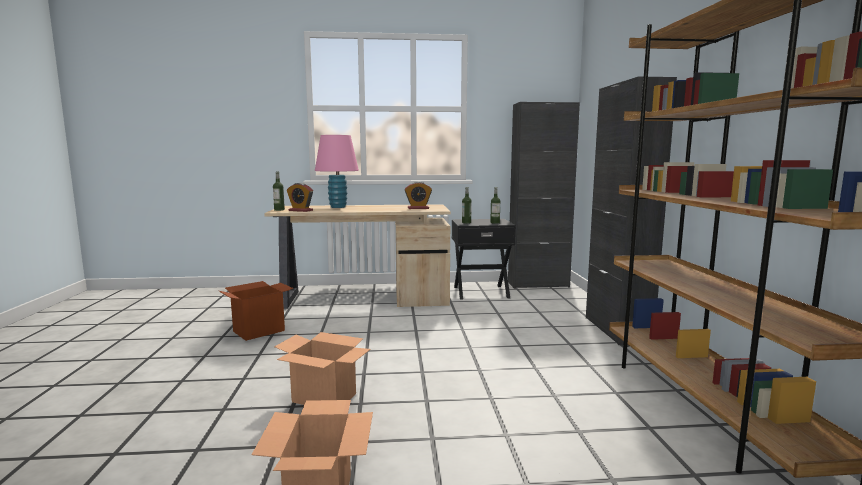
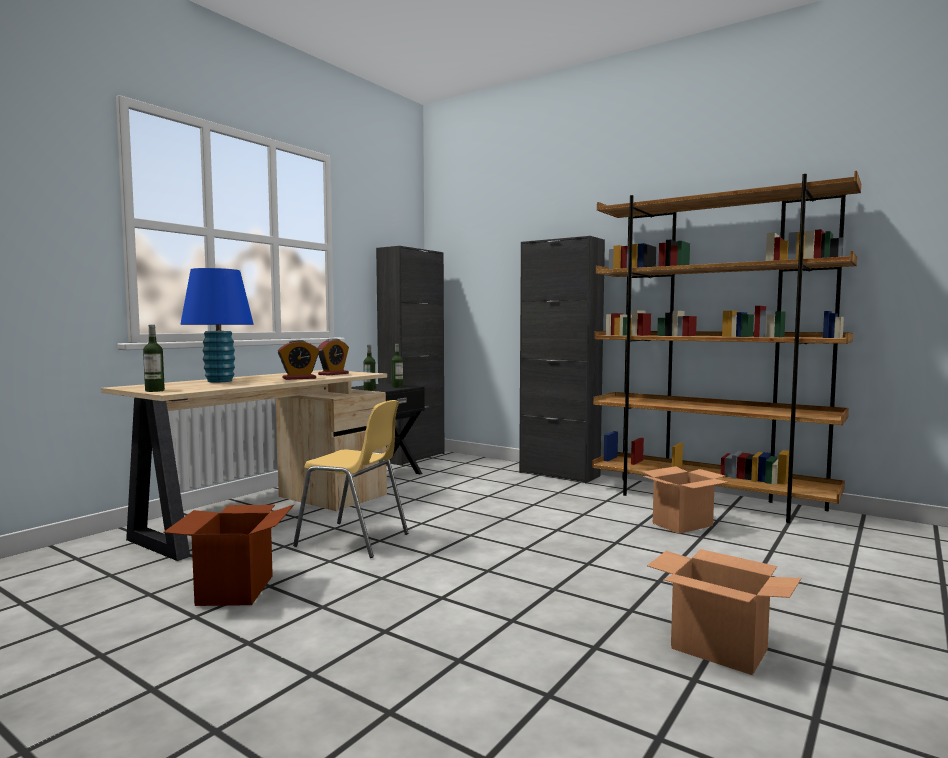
camera: 50 degrees left, 5 degrees down
(300, 210) = (198, 388): alarm clock -> alarm clock (299, 378)
(325, 398) = (517, 600): cardboard box -> cardboard box (682, 524)
(338, 207) = (220, 381): pink table lamp -> blue table lamp
(359, 326) = (354, 540): none -> yellow chair

